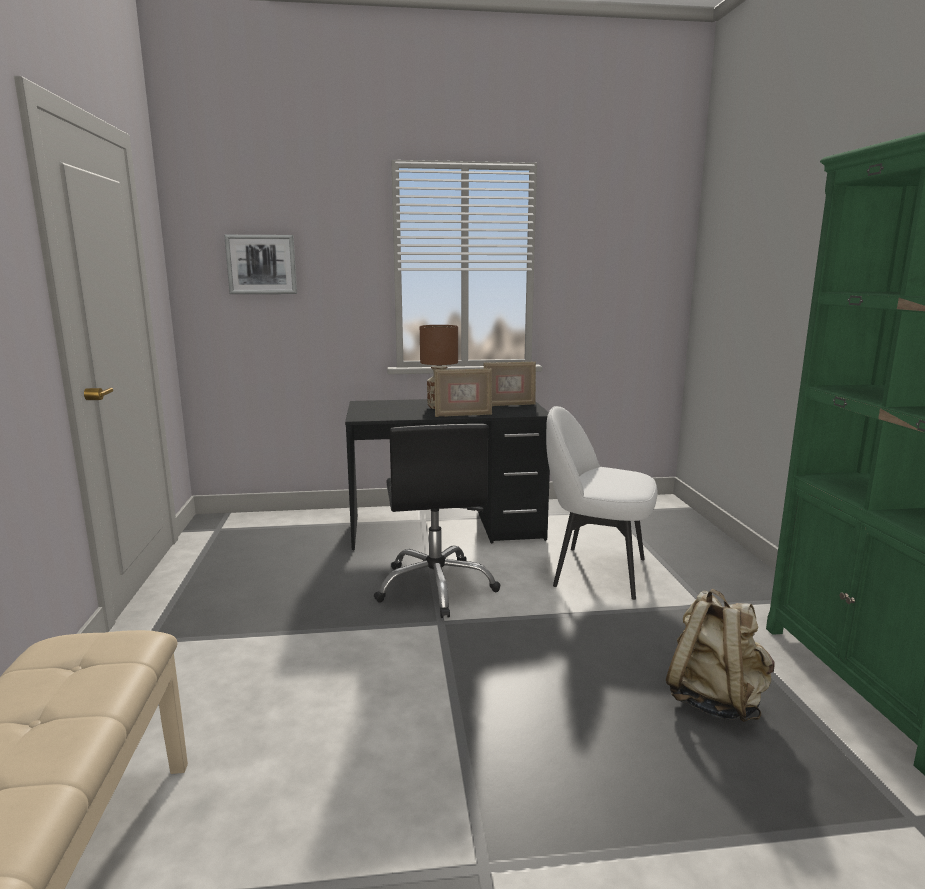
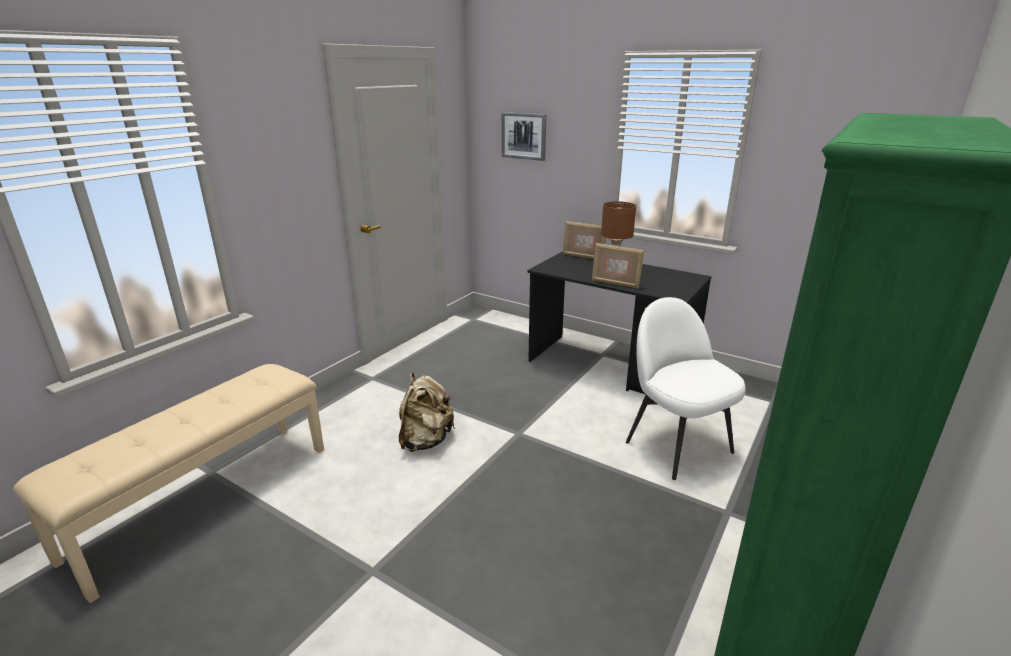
camera: 40 degrees right, 10 degrees up
(436, 587) = (547, 408): black office chair -> none
(509, 405) = (672, 282): picture frame -> picture frame (583, 257)
(715, 700) = (620, 576): beige backpack -> beige backpack (425, 440)

